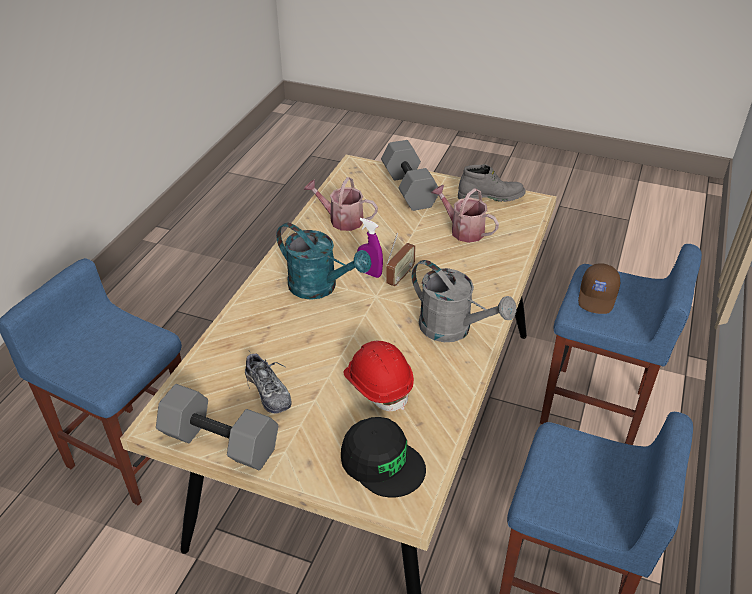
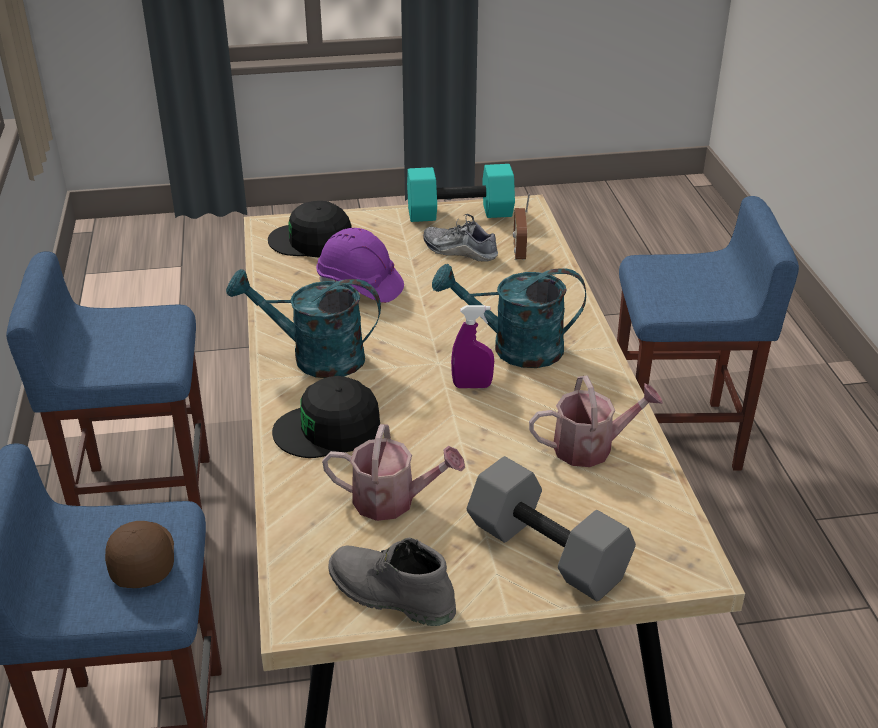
camera: 150 degrees right, 5 degrees down
(222, 441) = (459, 214): grey dumbbell -> turquoise dumbbell
(378, 385) = (360, 286): red hard hat -> purple hard hat
(400, 277) = (429, 395): radio -> radio (520, 251)
(453, 329) = (315, 358): grey watering can -> turquoise watering can
(473, 277) = (329, 429): none -> black cap
(491, 196) = (389, 595): grey boot -> grey boot turned 60 degrees clockwise

